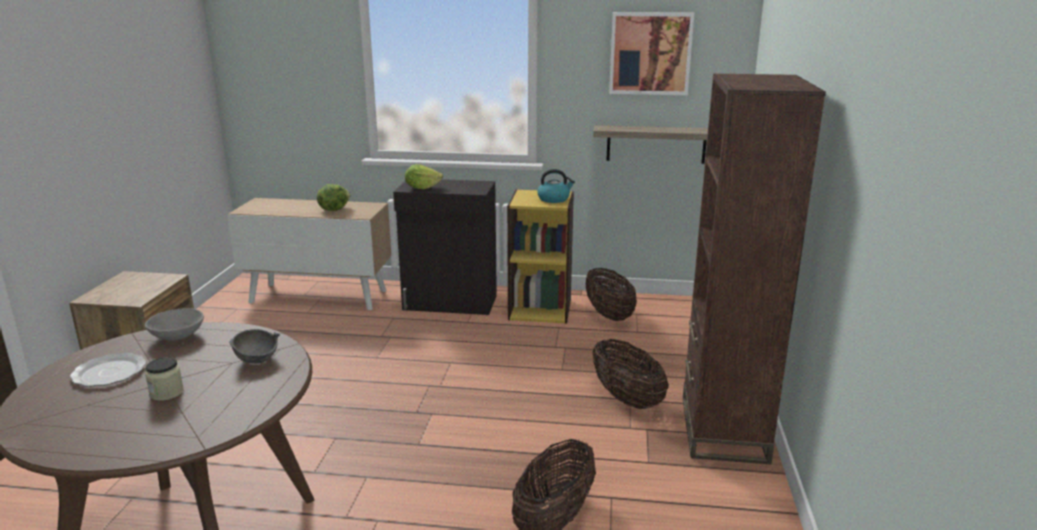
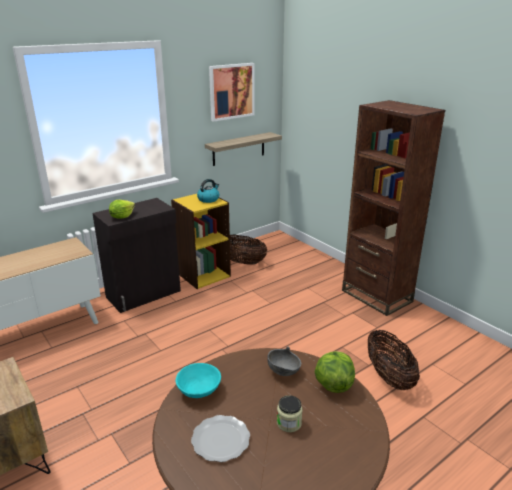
camera: 45 degrees left, 5 degrees up
(177, 336) = (198, 390): grey bowl -> turquoise bowl
(333, 209) = (46, 256): lettuce -> lettuce (333, 384)
(627, 398) = (321, 302): basket -> none

